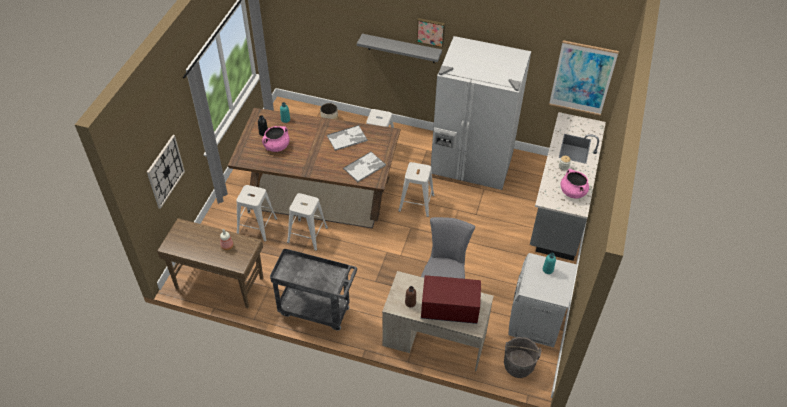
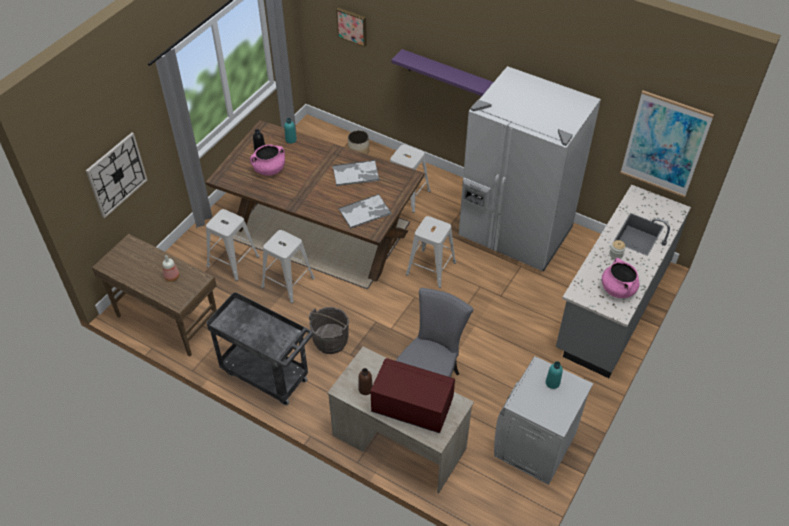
camera: 15 degrees right, 0 degrees up
(401, 48) = (446, 74): grey shelf -> purple shelf
(431, 31) = (481, 57): picture -> picture (352, 26)
(518, 365) = (495, 498): grey bucket -> grey bucket (330, 341)

